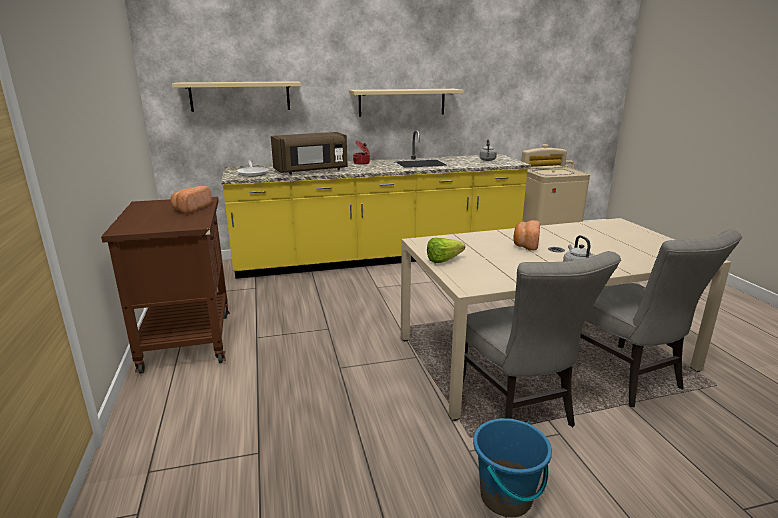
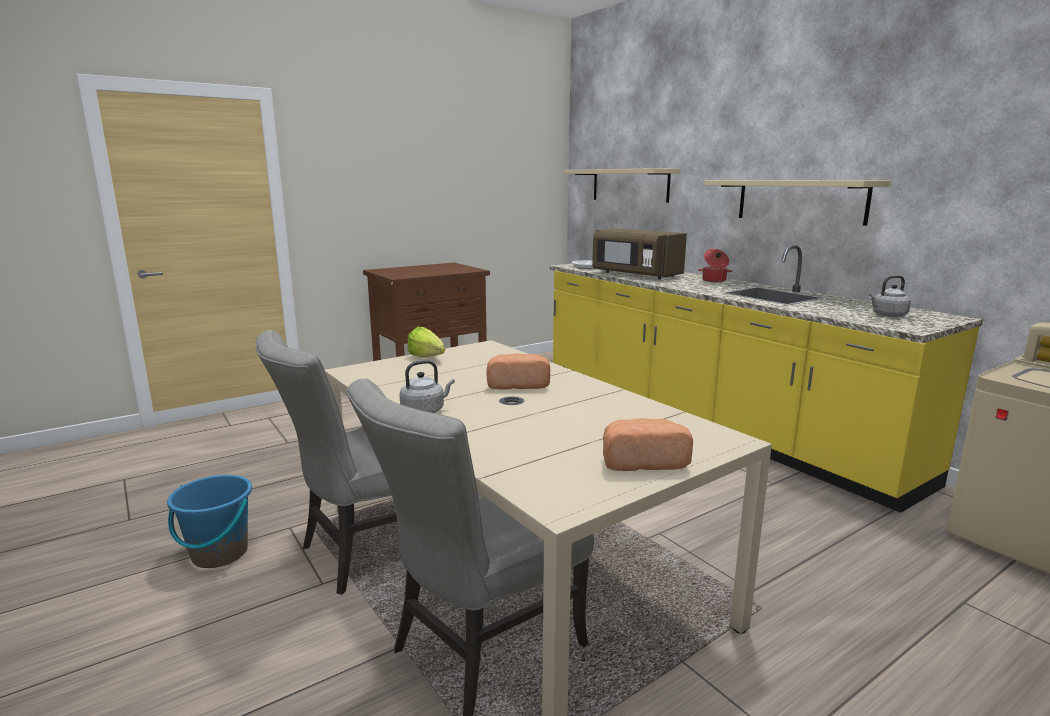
camera: 70 degrees right, 5 degrees down
(191, 209) = (443, 271): bread -> bread (642, 462)

